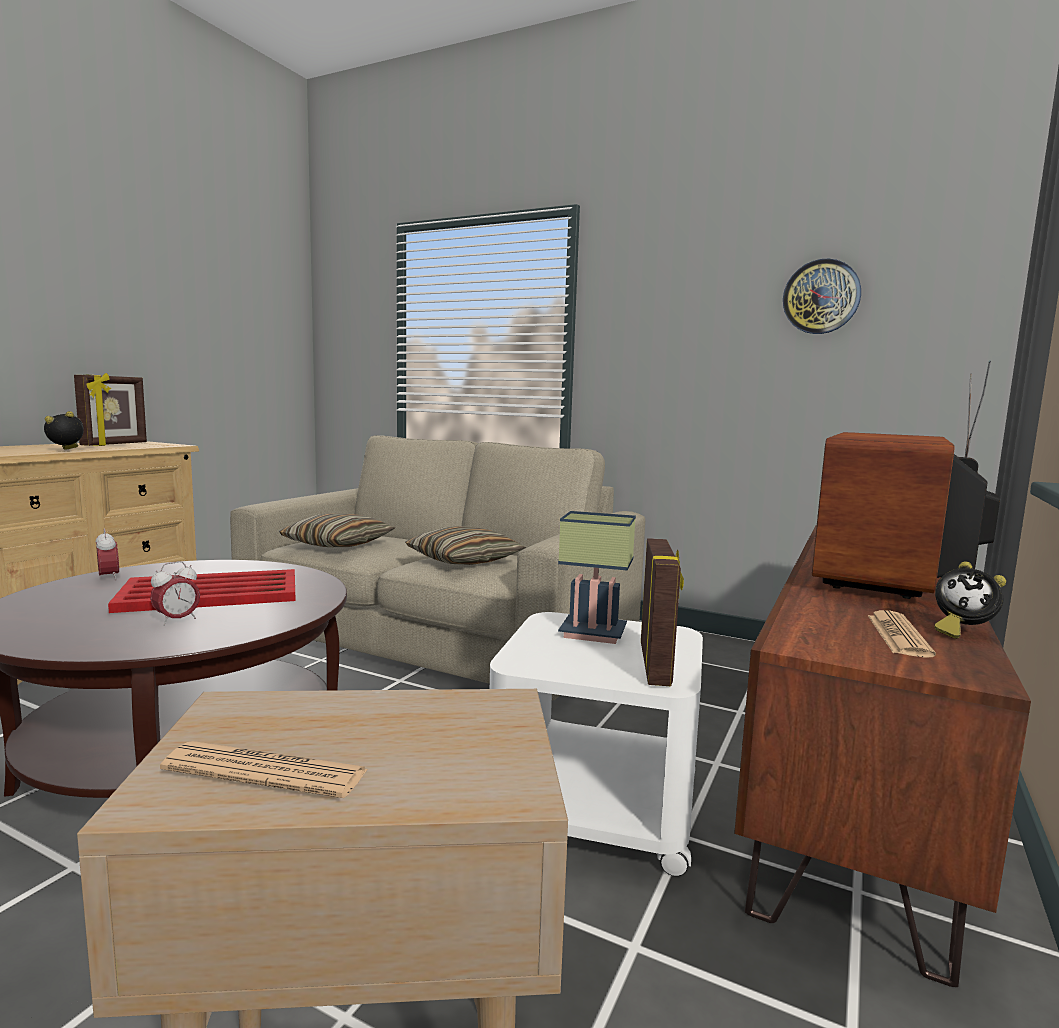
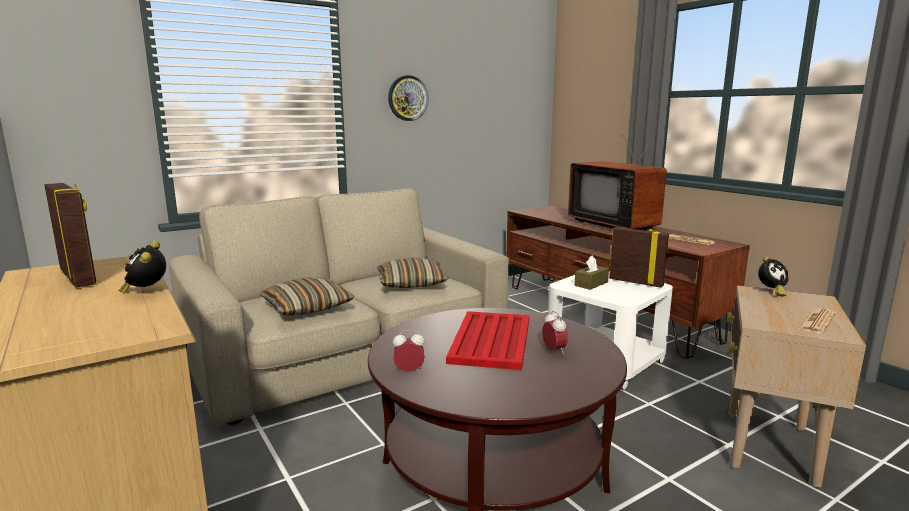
camera: 60 degrees left, 5 degrees up
(589, 634) = (591, 284): table lamp -> brown tissue box
(821, 297) = (484, 84): wall clock -> wall clock (407, 98)
(960, 632) = (687, 234): alarm clock -> alarm clock (771, 292)

